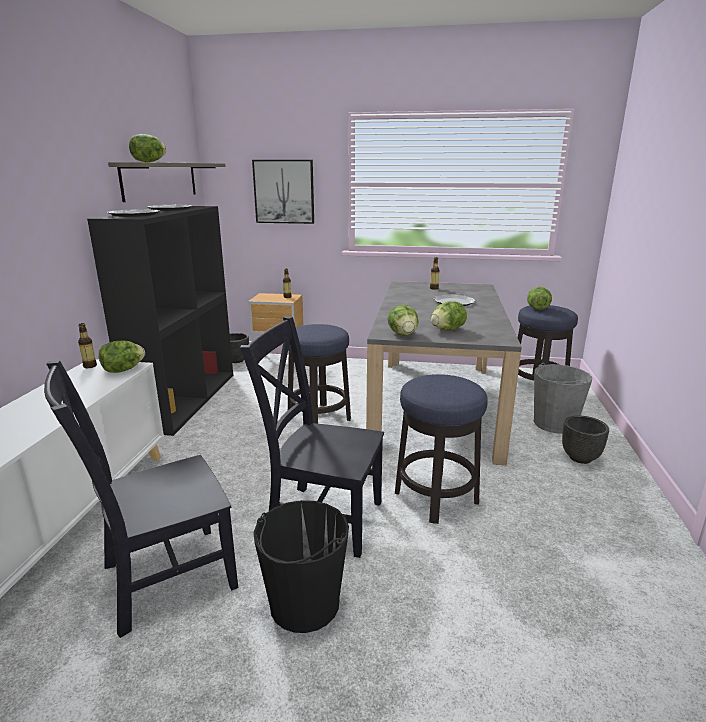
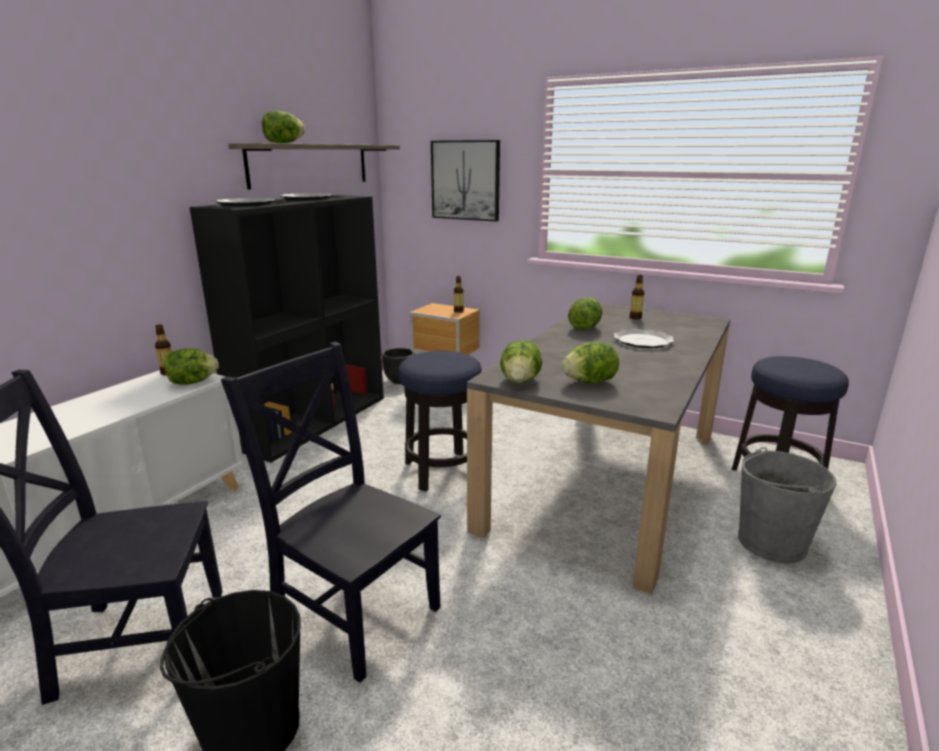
camera: 20 degrees right, 0 degrees up
(436, 497) = (517, 619): stool -> none
(537, 308) = (783, 362): lettuce -> lettuce (584, 328)
(580, 458) = (782, 610): black planter -> none

